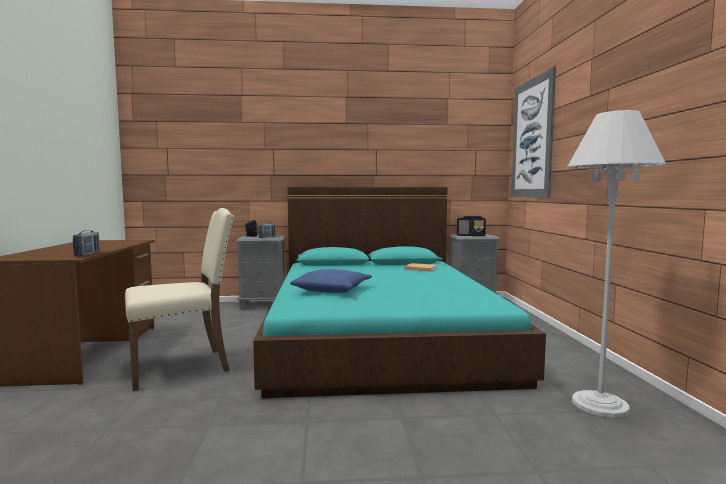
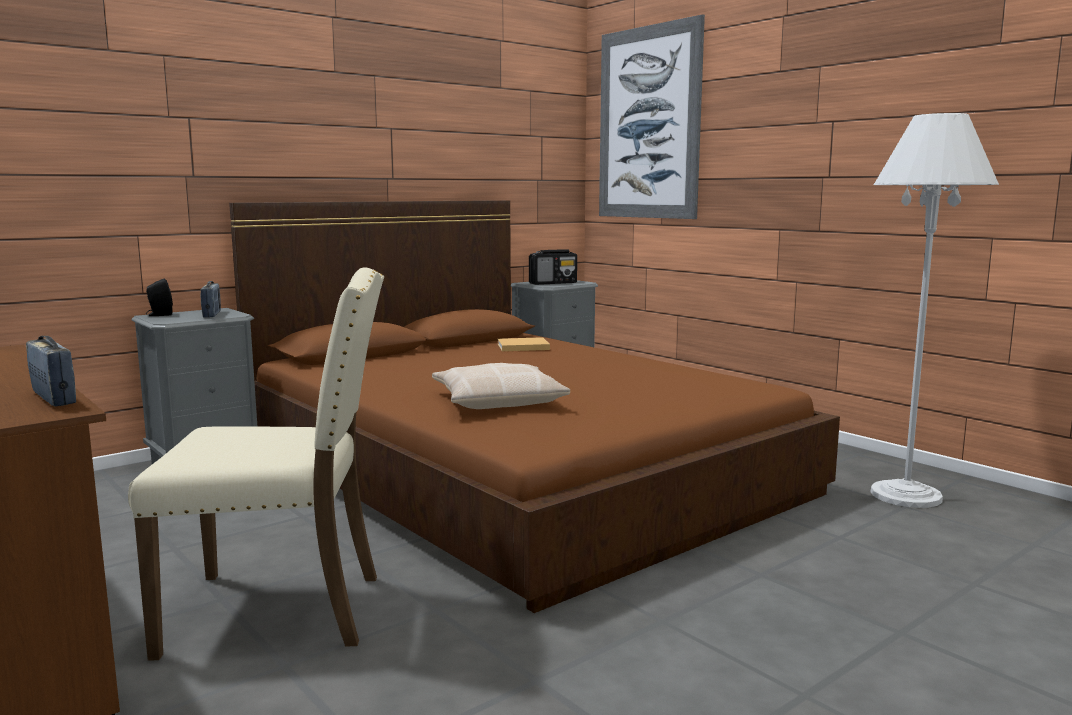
camera: 35 degrees left, 5 degrees up
(182, 367) = (281, 611): beige chair -> beige chair turned 60 degrees clockwise
(332, 289) = (498, 400): blue pillow -> beige pillow
(380, 332) = (513, 466): turquoise bed -> brown bed

